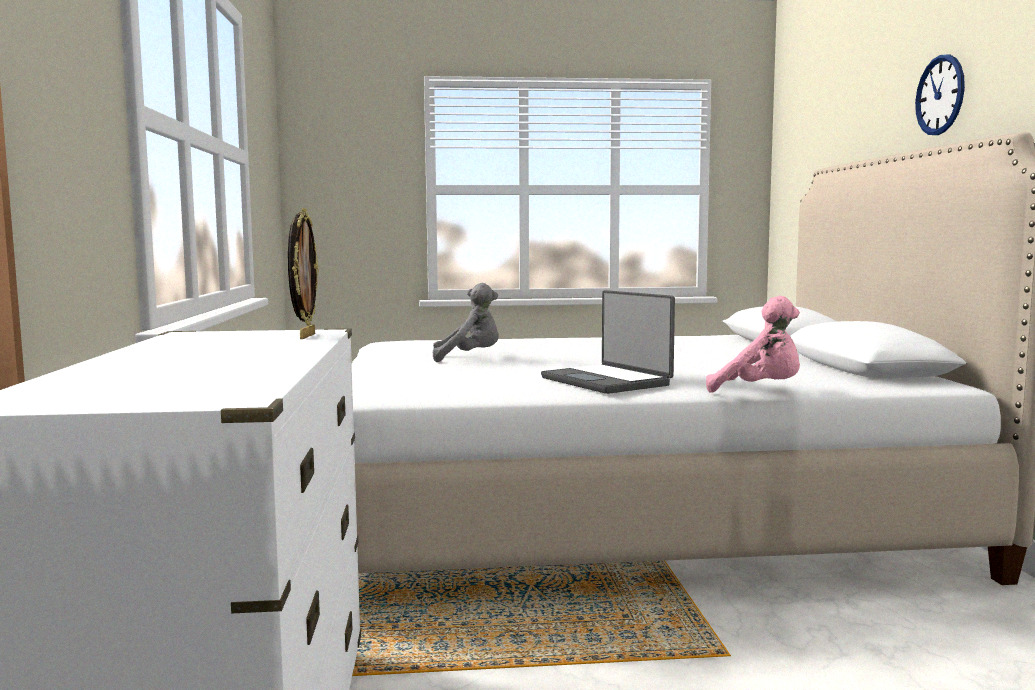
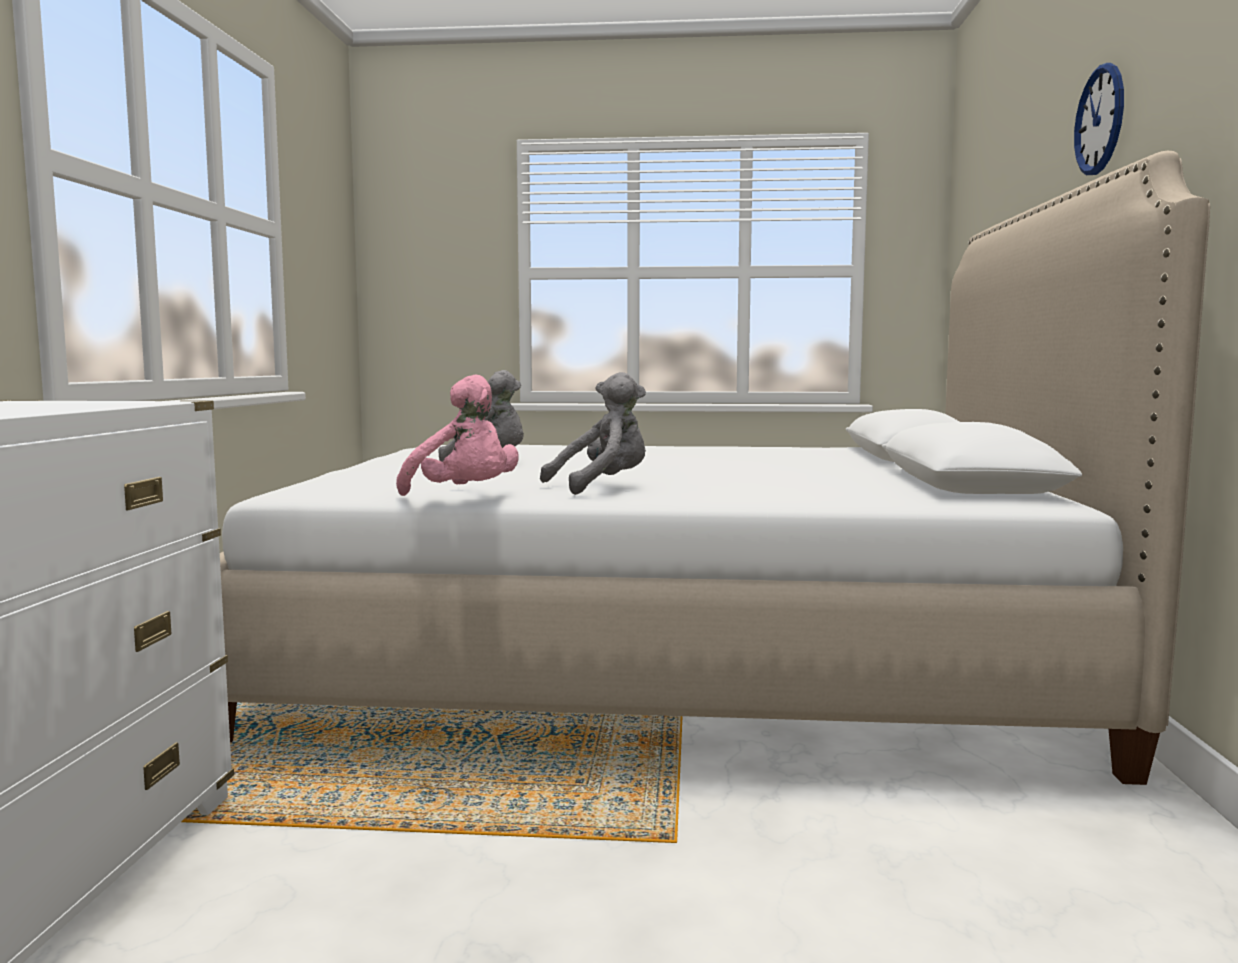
camera: 10 degrees right, 0 degrees up
(305, 336) = (124, 403): picture frame -> none
(607, 381) = (602, 486): laptop -> grey plush toy
(760, 391) = (777, 502): pink plush toy -> pink plush toy (465, 496)

